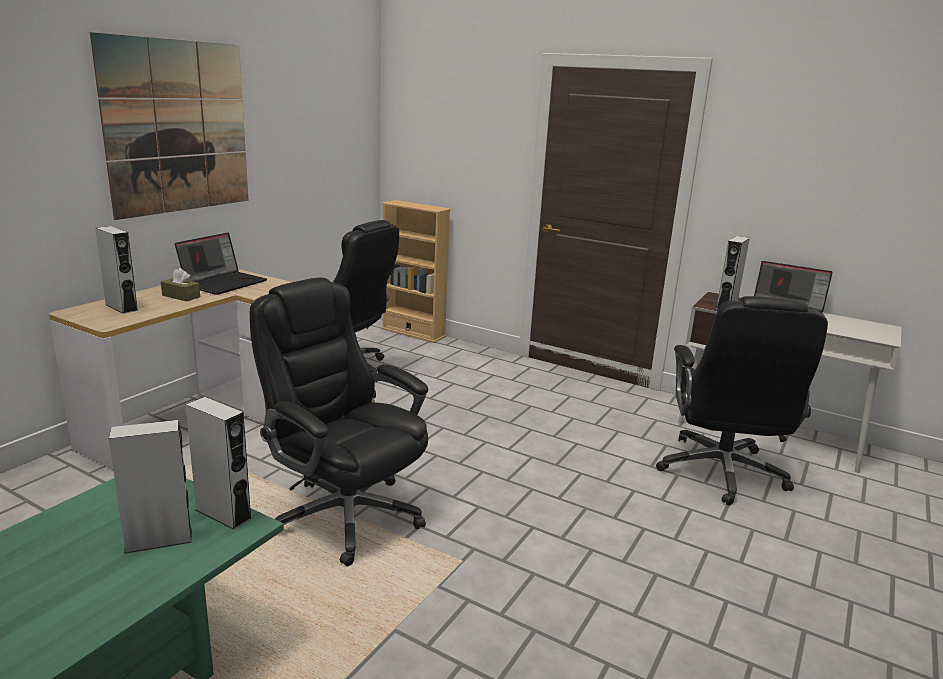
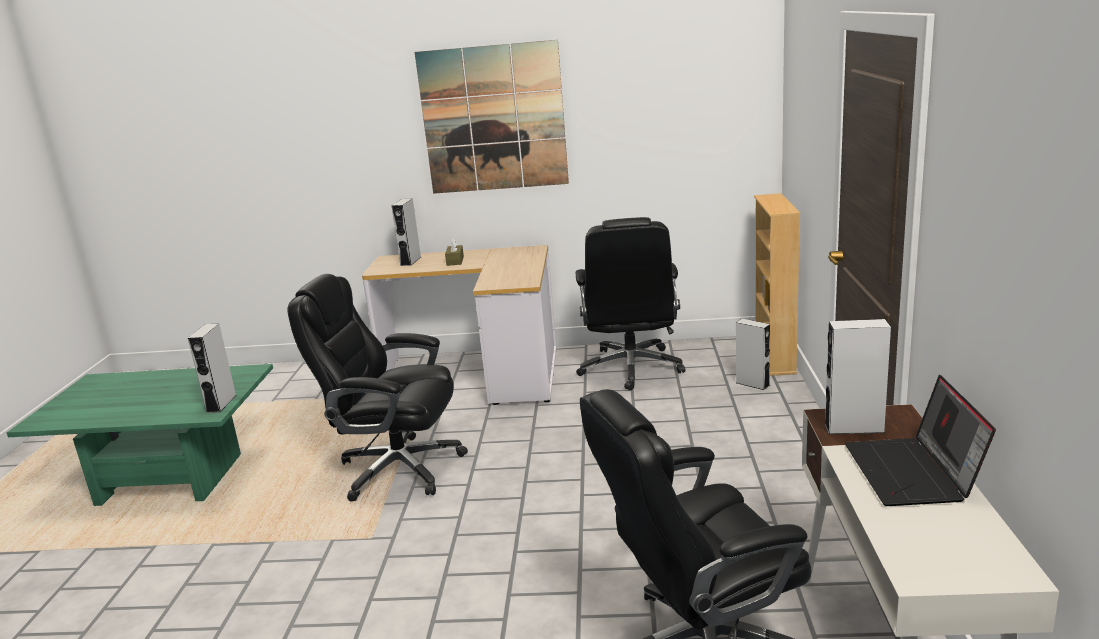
camera: 65 degrees right, 0 degrees up
(159, 540) = (186, 401): grey speaker -> grey speaker (752, 384)
(224, 283) = (504, 256): laptop -> none
(345, 514) = (397, 469): black office chair -> black office chair turned 90 degrees counterclockwise

